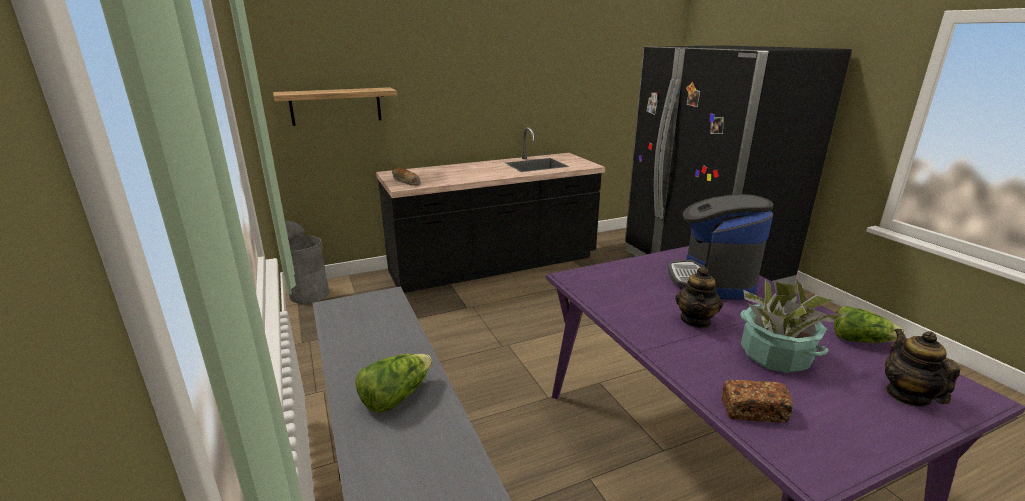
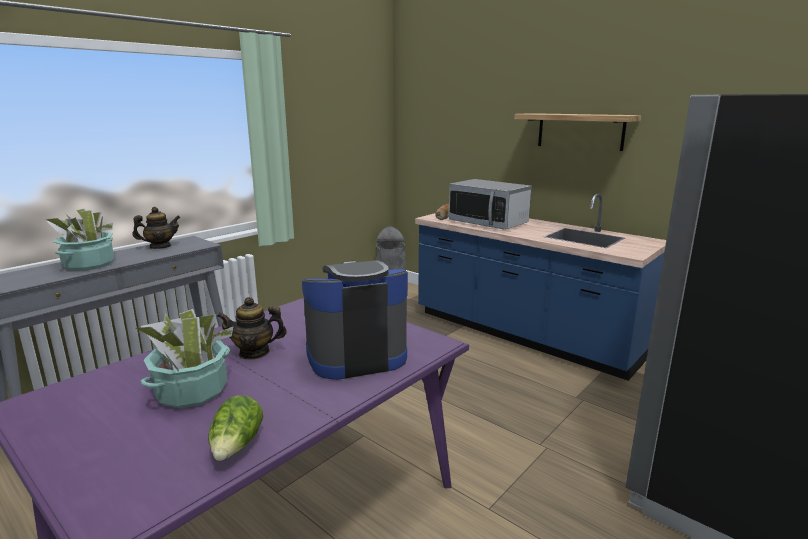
camera: 65 degrees right, 5 degrees down
(336, 106) = (441, 146): shelf -> shelf (580, 131)
(396, 396) = (89, 264): lettuce -> potted plant
(456, 175) = (488, 223): none -> microwave
(494, 266) = (523, 334): black counter -> blue counter
(753, 411) = (101, 382): bread -> none
(907, 395) = (115, 467): teapot -> teapot (160, 247)

